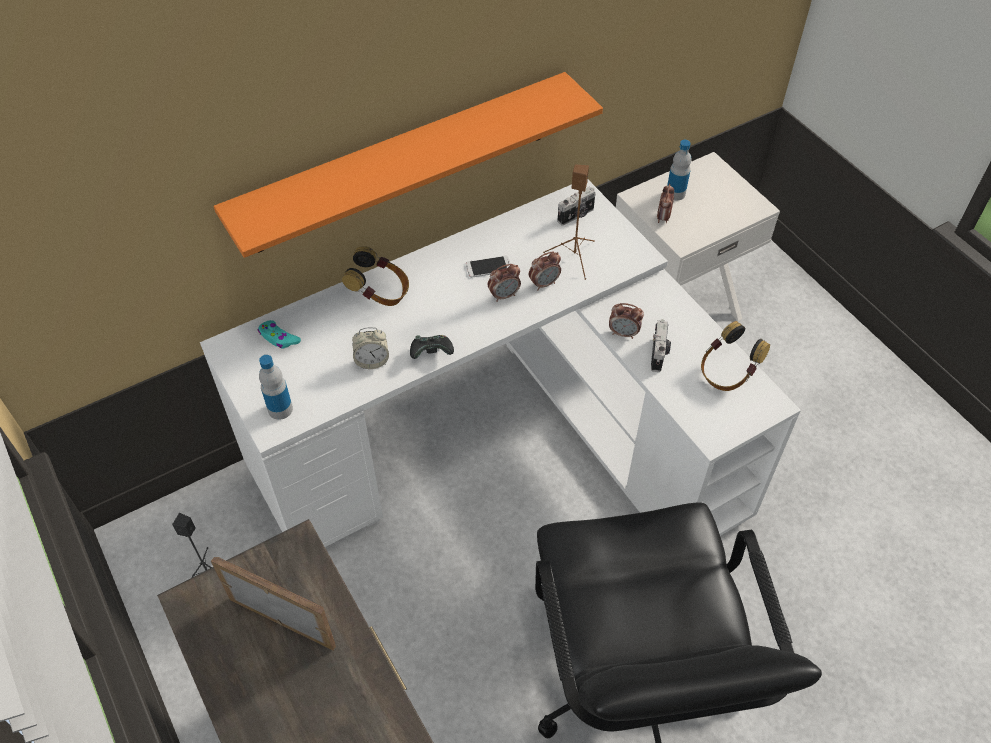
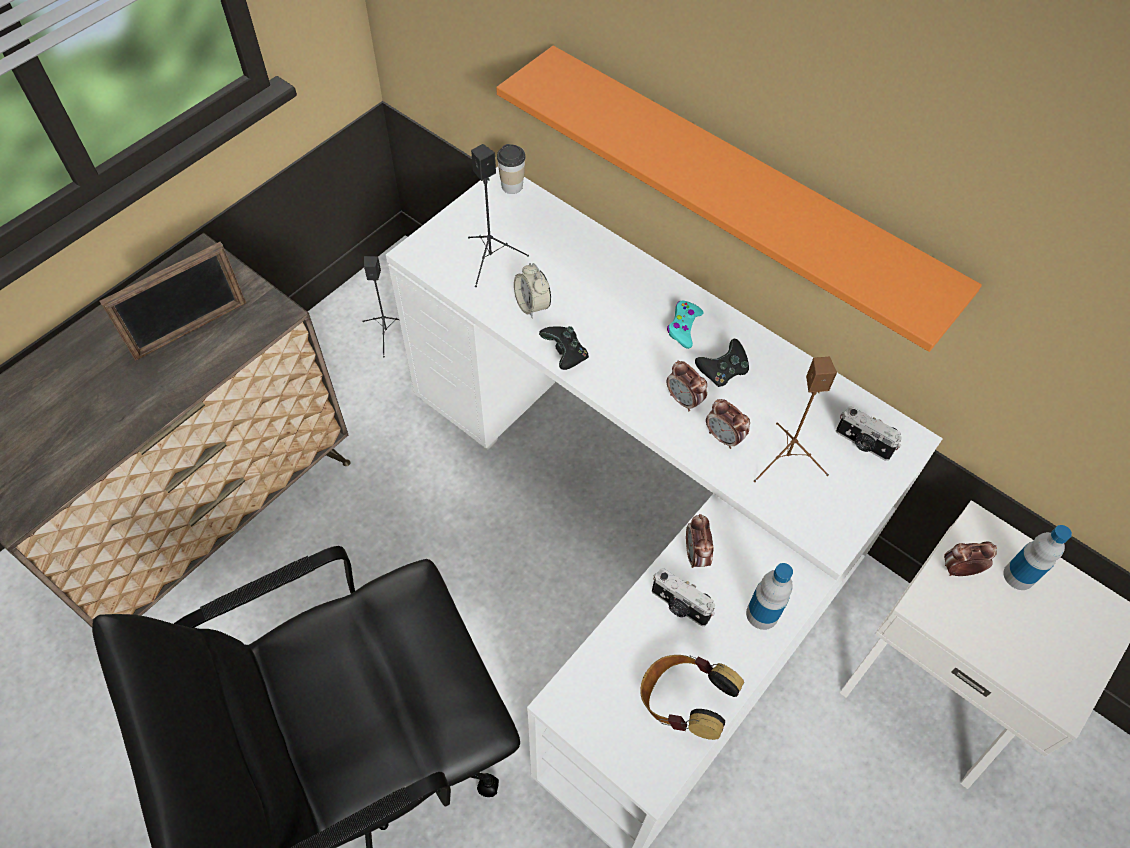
camera: 70 degrees right, 5 degrees up
(232, 342) = (512, 186): none -> cup
(278, 338) = (531, 219): turquoise game controller -> turquoise game controller (683, 327)
(280, 409) = (442, 251): bottle -> bottle (762, 614)
(282, 622) = (191, 330): picture frame -> picture frame turned 45 degrees clockwise
(308, 376) = (491, 259): none -> black speaker
(380, 293) = (631, 282): headphones -> none
(488, 267) = (722, 372): phone -> black game controller
(659, 354) = (679, 606): camera -> camera turned 45 degrees clockwise

